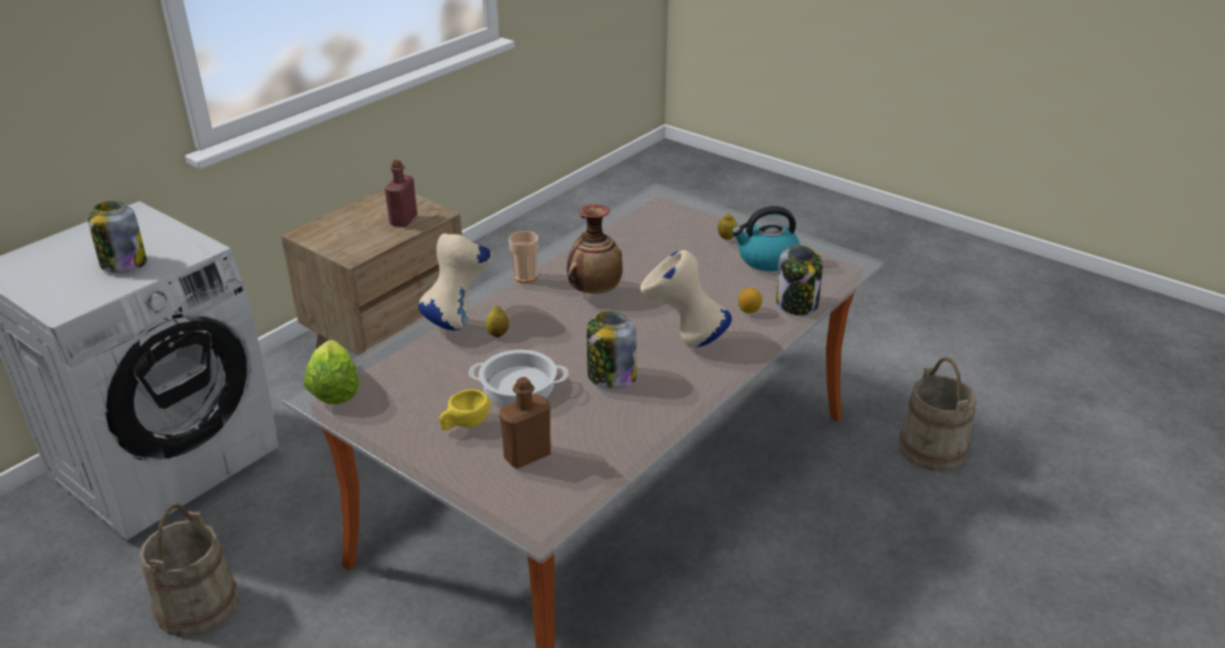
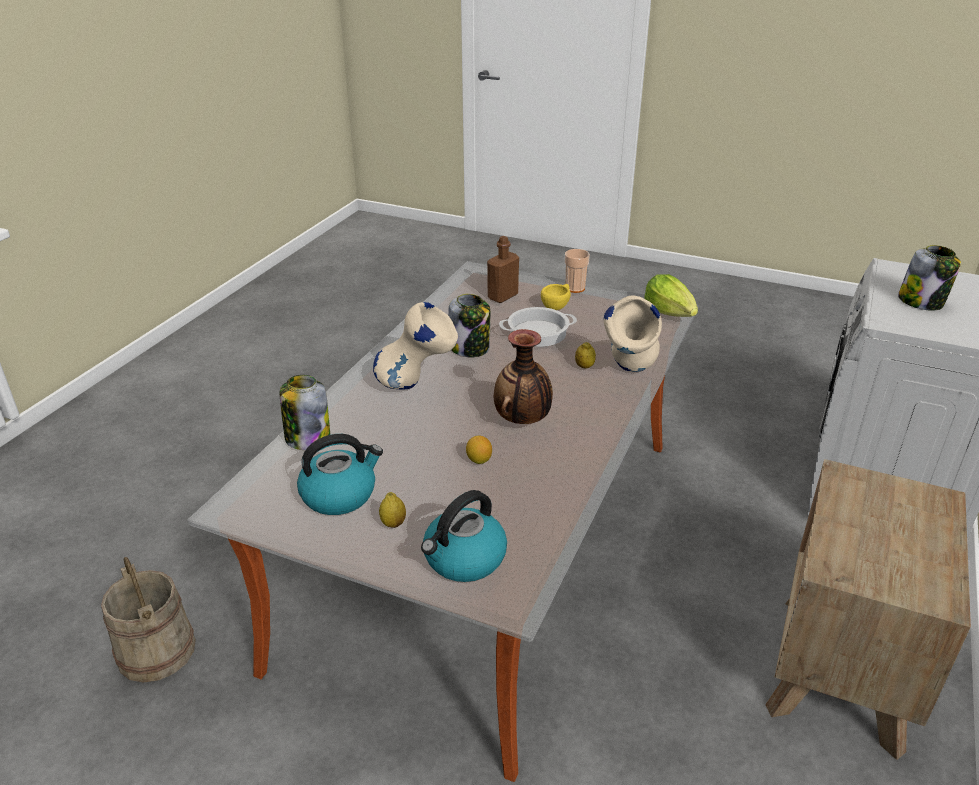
camera: 165 degrees right, 0 degrees up
(196, 605) = (731, 413): beige bucket -> none
(403, 220) = (856, 545): red bottle -> none
(525, 277) = (604, 426): cup -> cup (575, 288)
(682, 214) = (464, 559): none -> kettle
(749, 310) = (358, 423): lemon -> lemon (479, 460)

